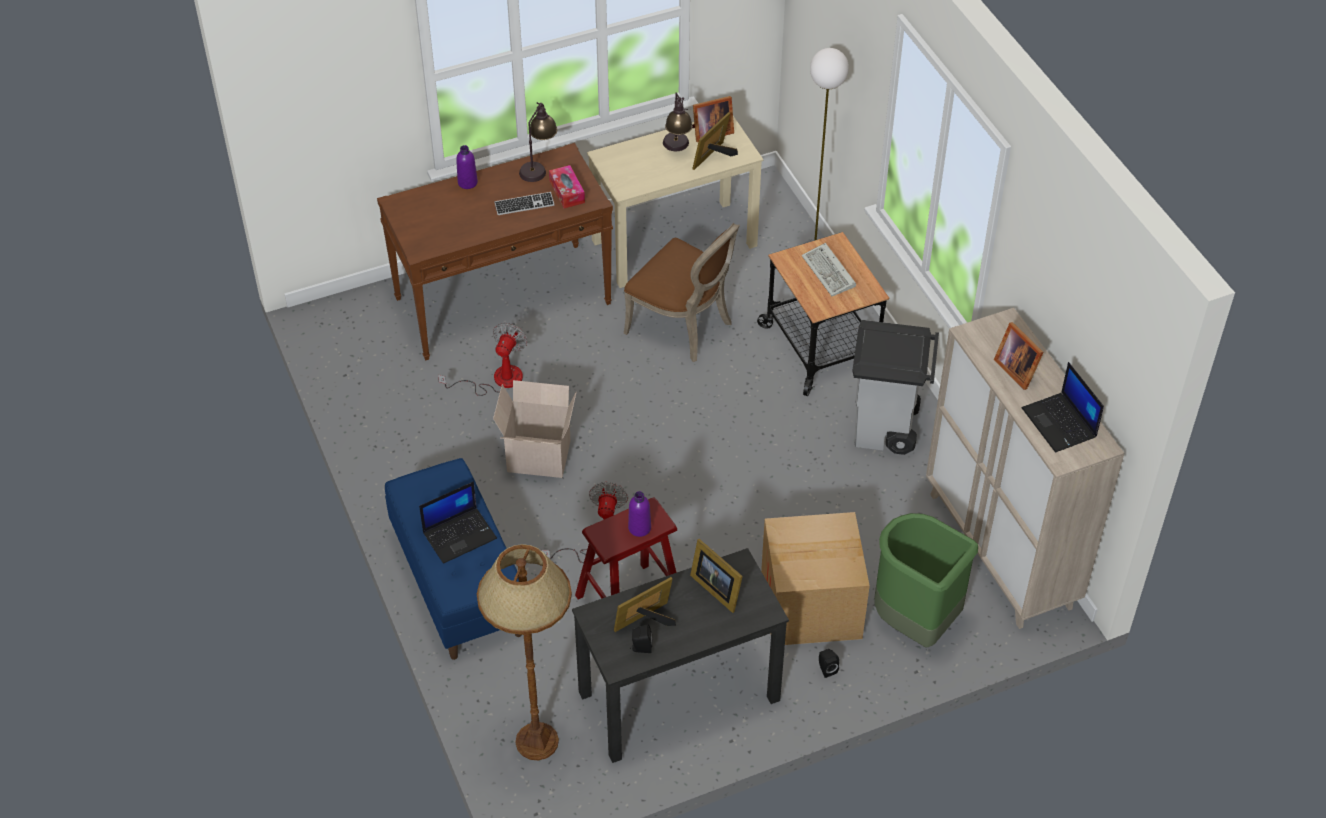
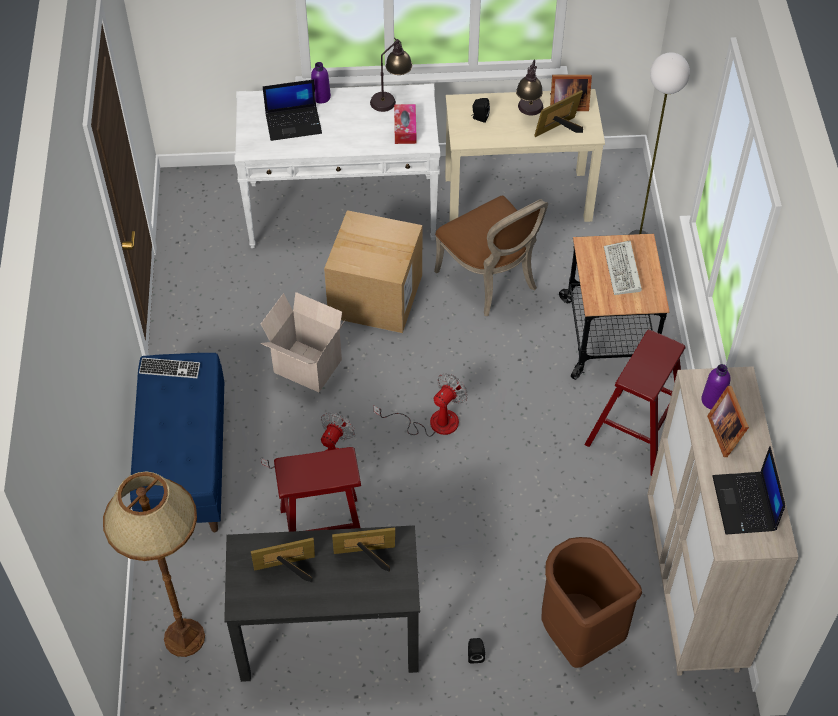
camera: 20 degrees right, 5 degrees up
(460, 535) = (180, 426): laptop -> laptop (294, 123)
(497, 380) = (304, 283): fan -> fan (433, 422)
(503, 300) = (343, 211): brown console table -> white console table
(524, 205) = (361, 131): keyboard -> keyboard (170, 369)
(639, 528) = (325, 473): purple bottle -> purple bottle (713, 400)
(641, 648) = (270, 594): black speaker -> black speaker (479, 118)
(716, 587) = (367, 556): picture frame -> picture frame turned 105 degrees clockwise
(811, 605) = (488, 587): cardboard box -> cardboard box (375, 296)
(886, 429) = (635, 434): grey trash can -> red stool
(914, 623) = (578, 636): green trash can -> brown trash can

